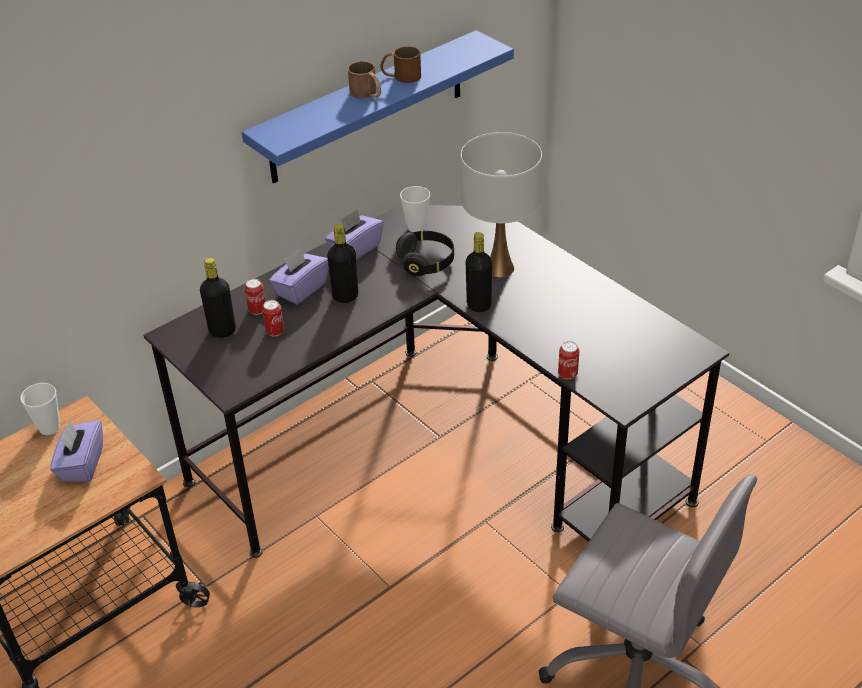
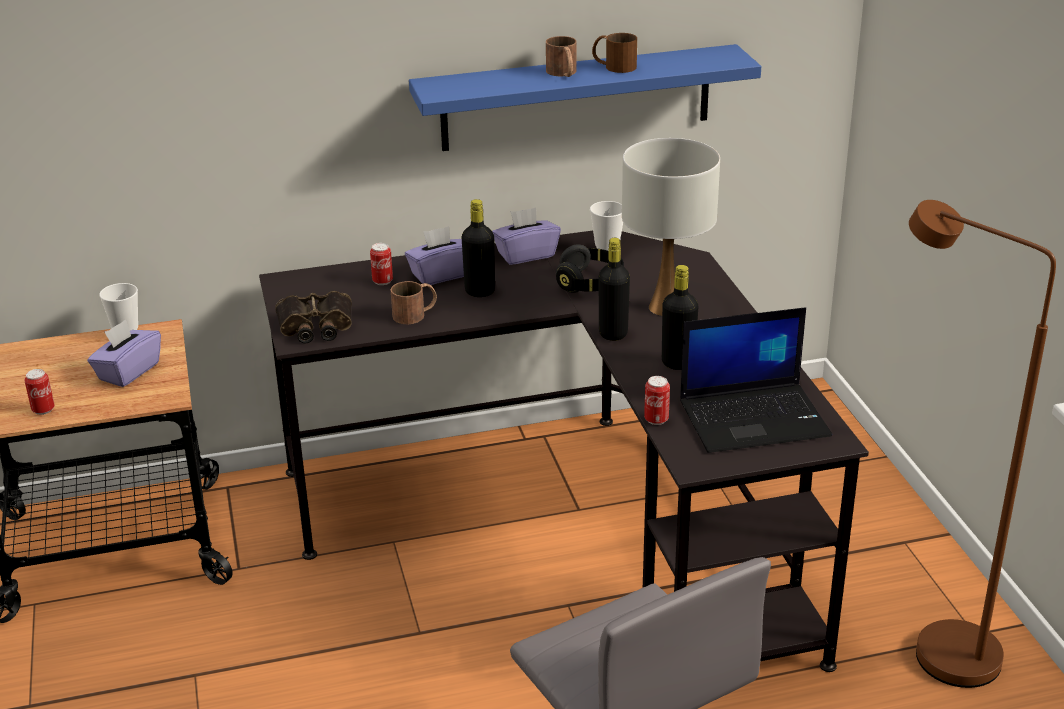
camera: 25 degrees right, 10 degrees down
(222, 331) = (334, 289): black bottle -> black bottle (677, 363)
(235, 372) = (315, 326): none -> binoculars
(275, 332) = (383, 303): can -> can (43, 410)
(310, 334) = (415, 314): none -> brown mug
(634, 349) = (755, 418): none -> laptop
(750, 459) = (937, 646): none -> brown floor lamp

